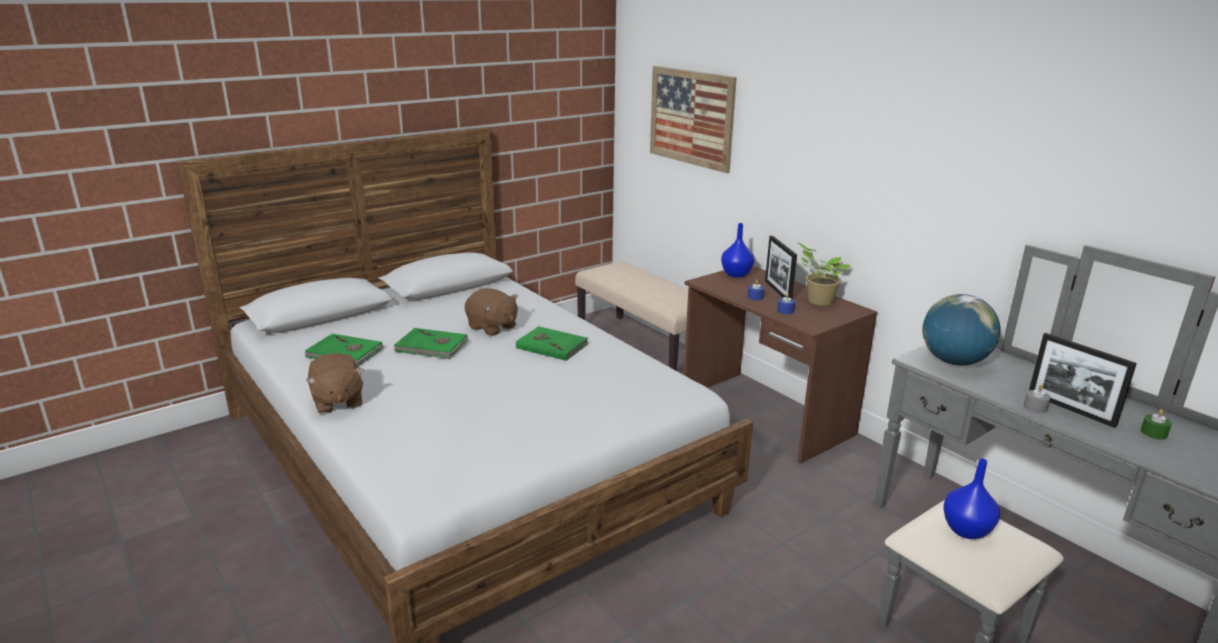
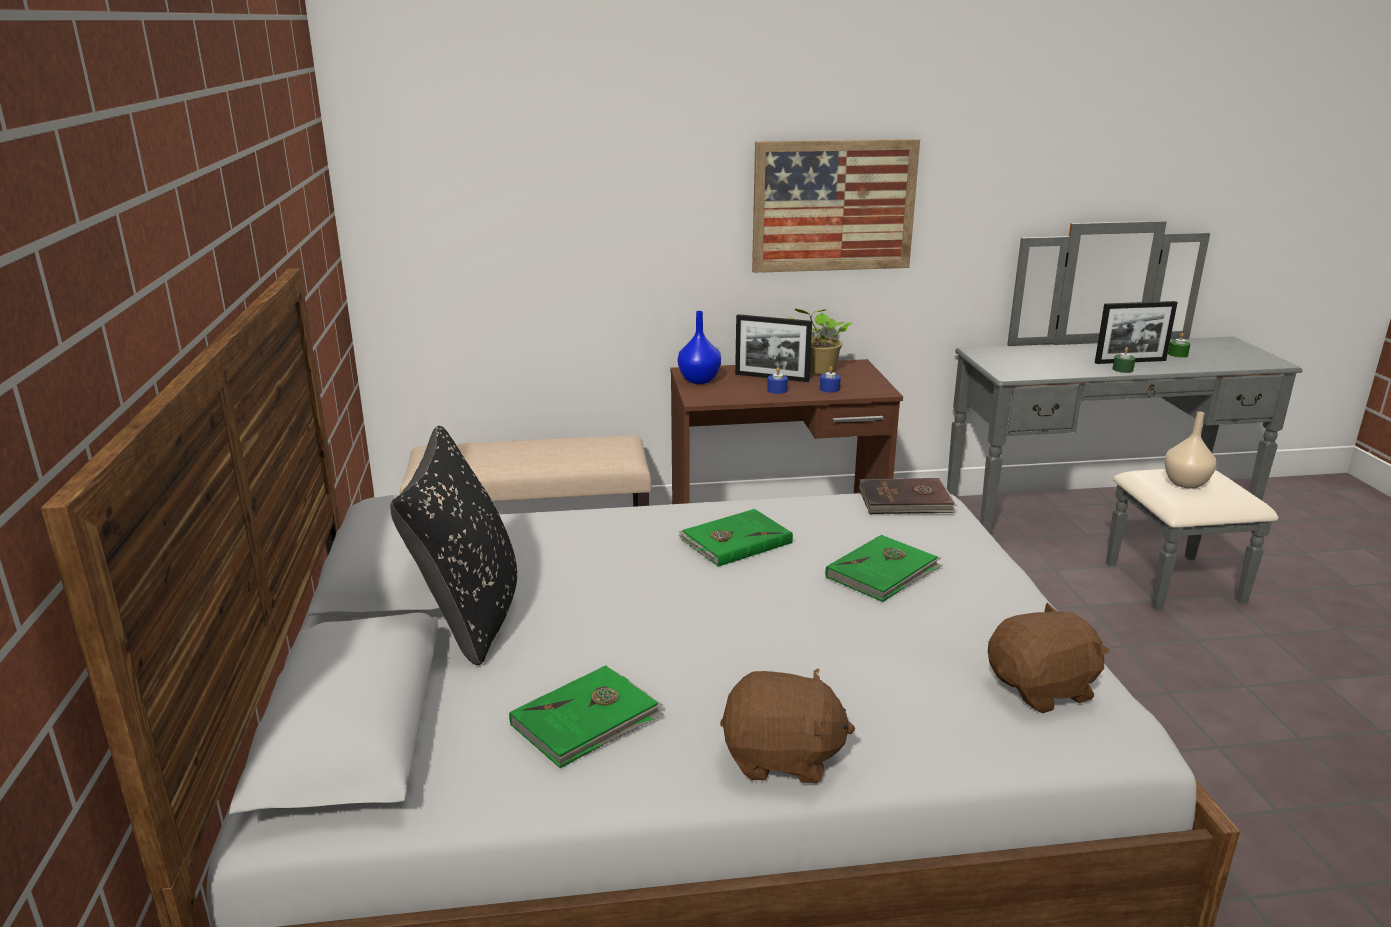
camera: 60 degrees left, 0 degrees up
(417, 309) = (470, 616): none -> black pillow
(431, 347) = (649, 630): green book -> green book (883, 572)
(492, 327) = (622, 569): brown plush toy -> brown plush toy (1042, 689)
(670, 383) = (906, 501): none -> brown book
(691, 117) = (530, 192): picture -> picture (833, 206)
(953, 361) = (1020, 365): globe -> none
(965, 530) = (1185, 483): blue vase -> beige vase
(1035, 407) = (1122, 369): grey candle -> green candle

